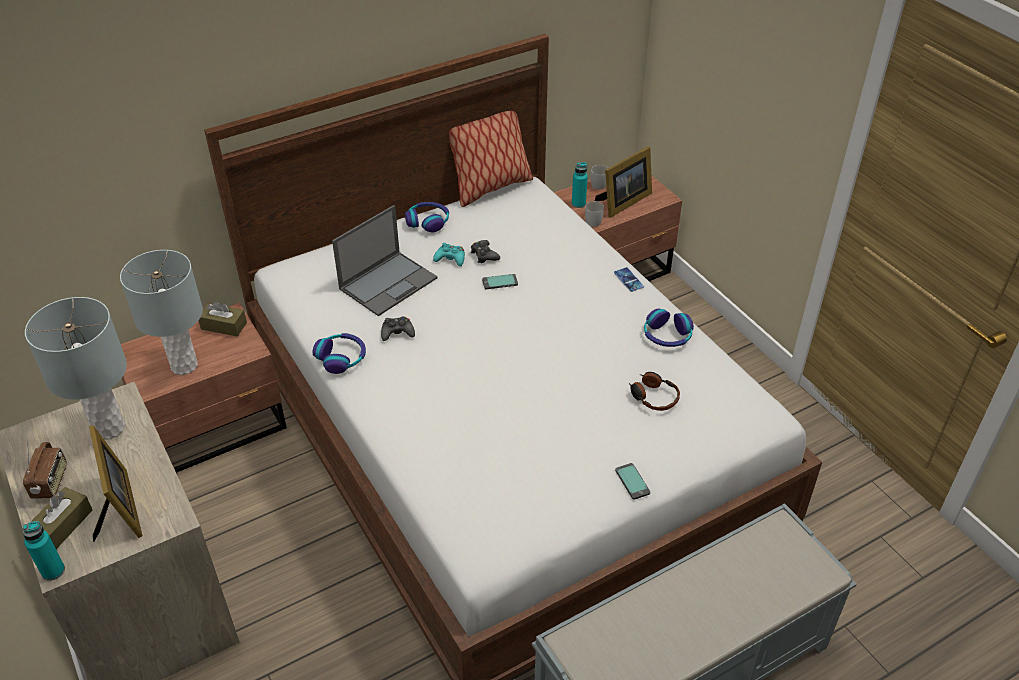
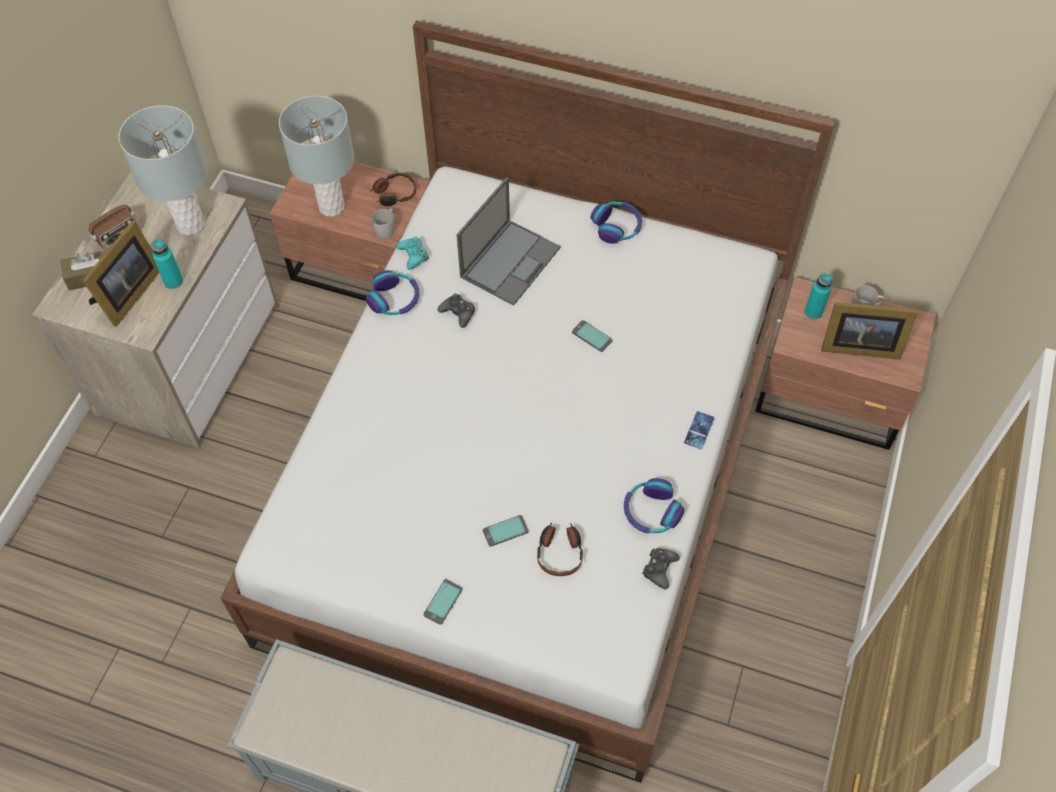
camera: 50 degrees right, 15 degrees up
(53, 571) = (52, 304): turquoise bottle -> turquoise bottle (173, 281)
(224, 326) = (394, 194): brown tissue box -> headphones
(389, 283) = (510, 261): laptop -> laptop turned 60 degrees counterclockwise
(450, 259) = (585, 279): turquoise game controller -> turquoise game controller (413, 255)
(484, 255) = (615, 299): black game controller -> black game controller (659, 569)
(490, 187) = (715, 234): pillow -> none
(591, 220) = (800, 339): white mug -> white mug (387, 229)
(608, 414) = (505, 531): none -> phone

